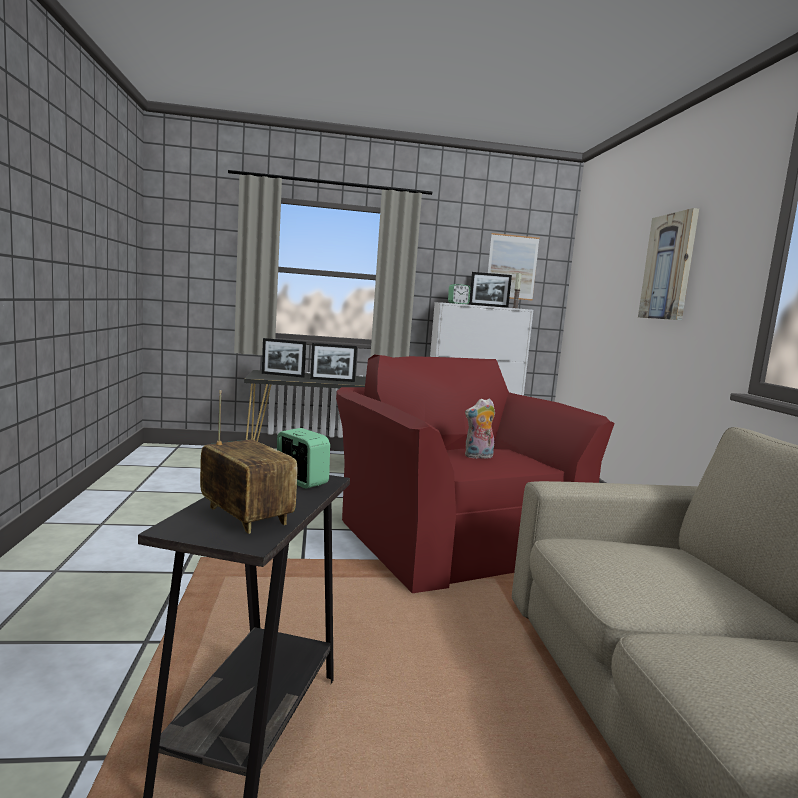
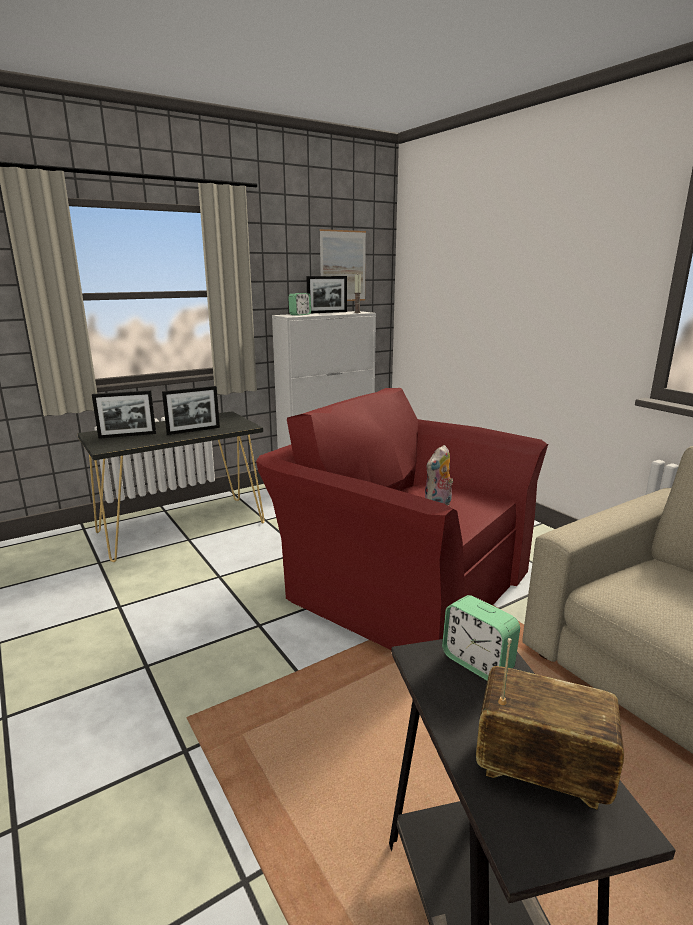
camera: 25 degrees left, 10 degrees up
(301, 481) = (477, 662): alarm clock -> alarm clock turned 150 degrees counterclockwise
(669, 267) = (539, 271): picture -> none

